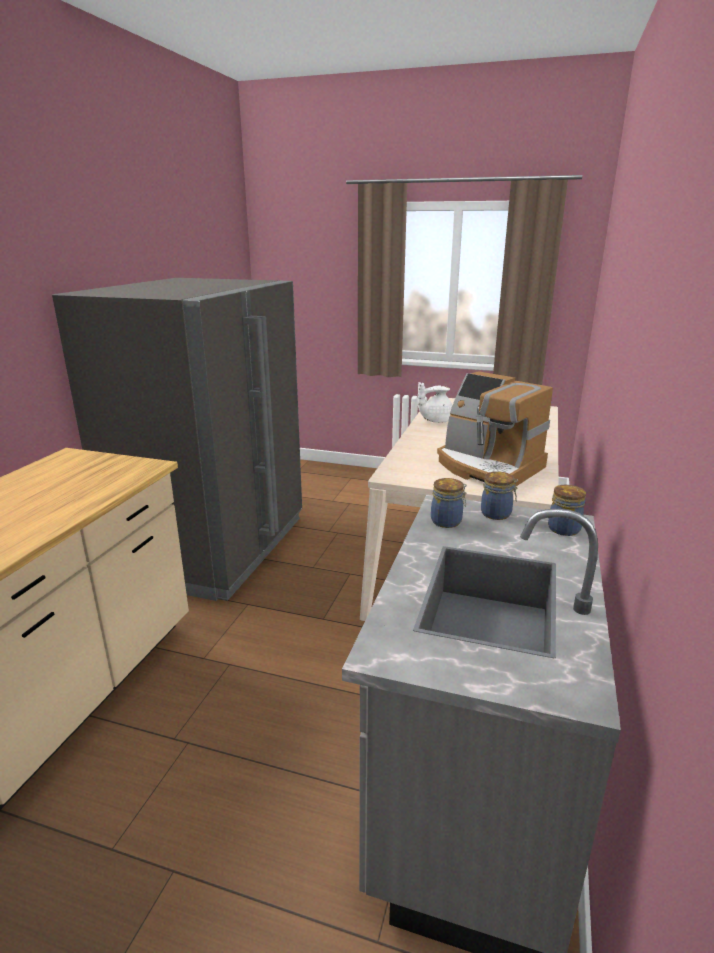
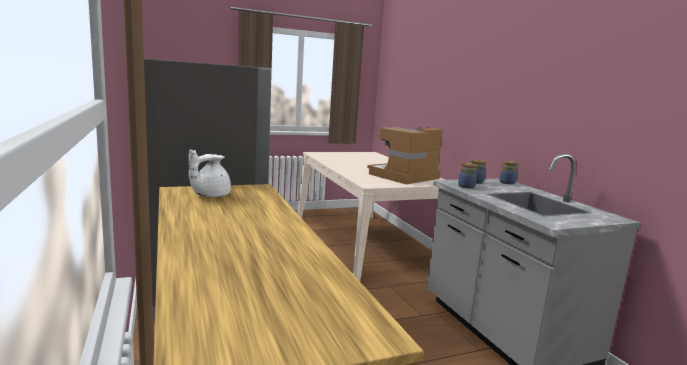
camera: 40 degrees left, 10 degrees down
(435, 420) = (333, 161): white teapot -> white teapot (209, 195)
(488, 467) = (403, 176): coffee machine -> coffee machine turned 135 degrees clockwise

